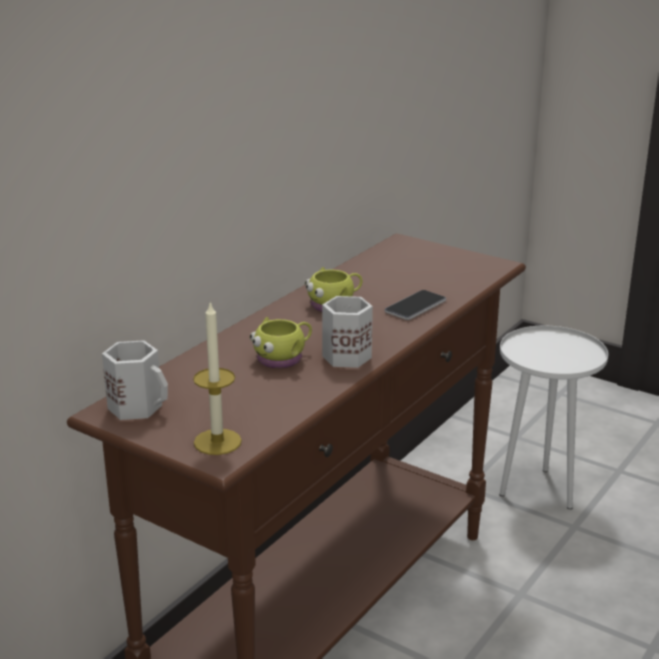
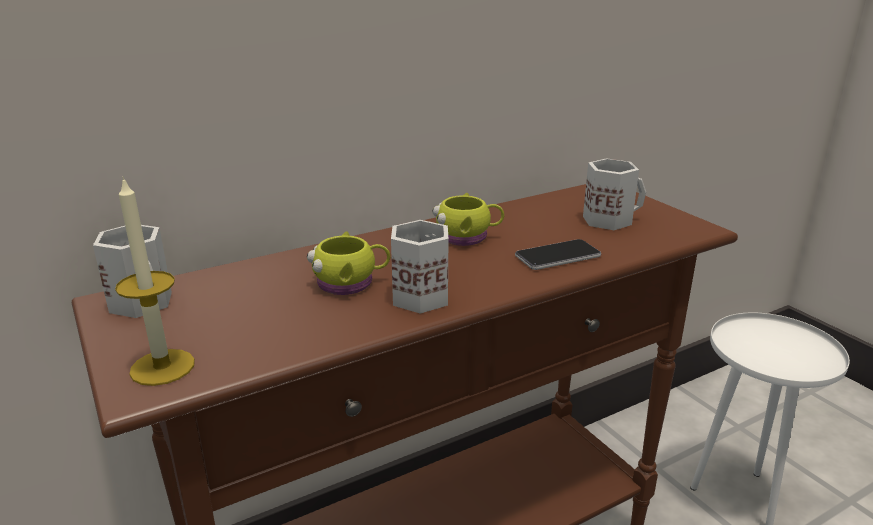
camera: 25 degrees right, 0 degrees up
(428, 269) = (608, 220): none -> white mug

